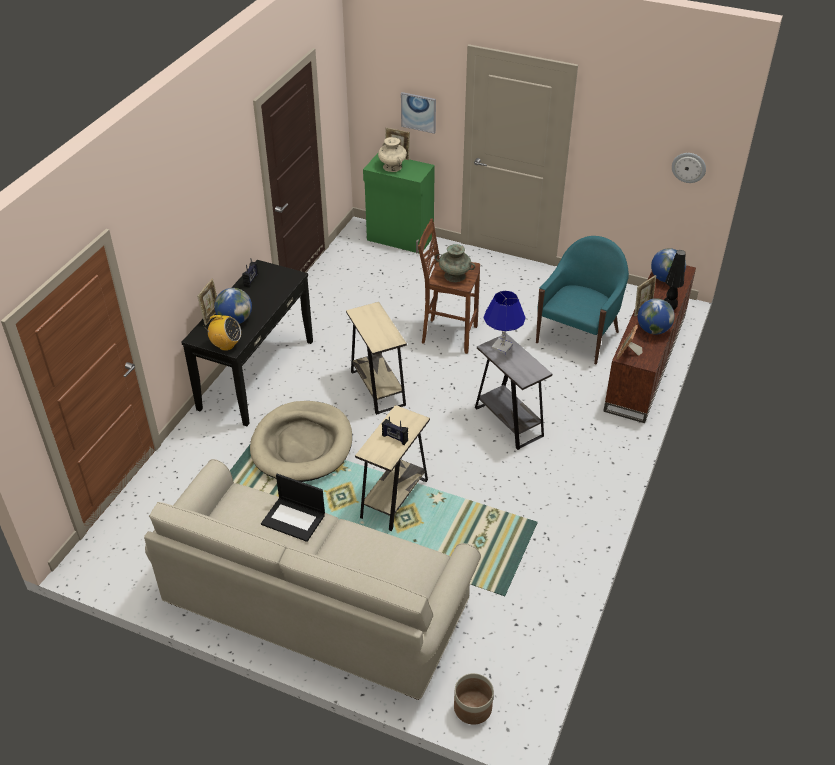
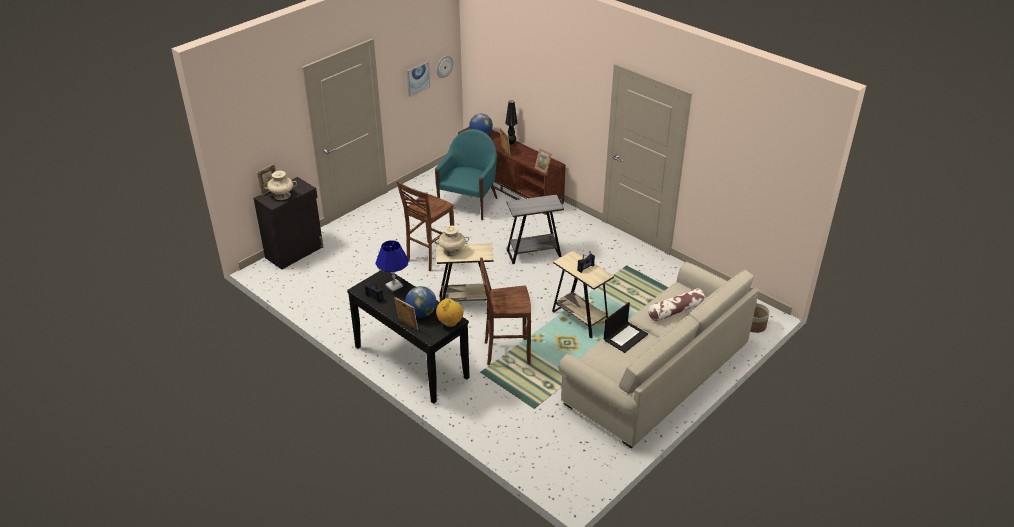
camera: 70 degrees left, 5 degrees down
(302, 445) = (505, 352): beige dog bed -> brown stool
(371, 563) = (676, 311): none -> pillow
(372, 316) = (452, 251): none -> beige vase
(400, 239) = (295, 252): green cabinet -> black cabinet
(418, 112) = (277, 142): picture -> picture (417, 78)
(454, 276) = (431, 206): turquoise vase -> none
(502, 346) = (519, 206): blue table lamp -> blue table lamp (394, 285)
(578, 336) = (468, 203): turquoise armchair -> turquoise armchair turned 60 degrees clockwise
(653, 330) = (527, 154): globe -> none

